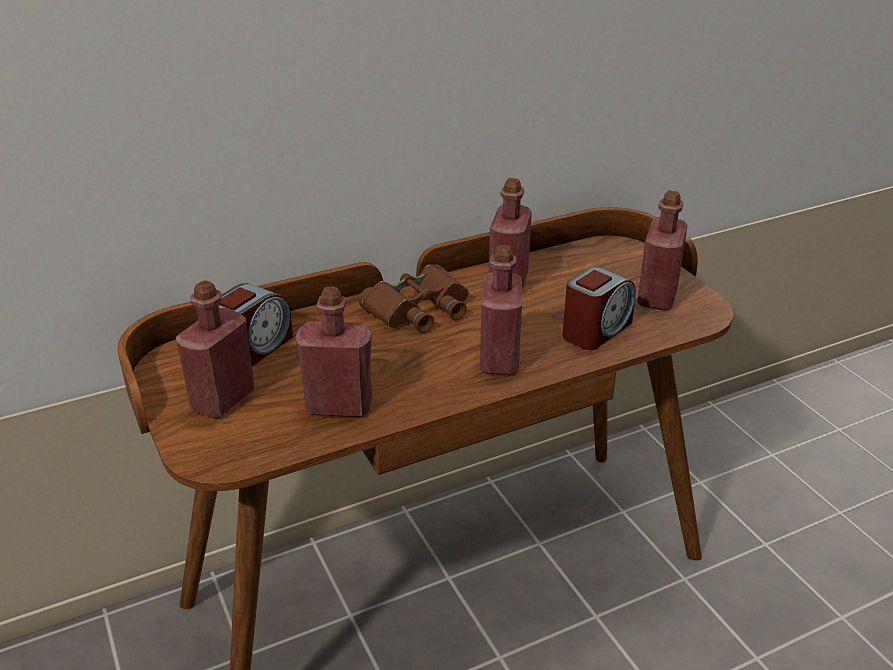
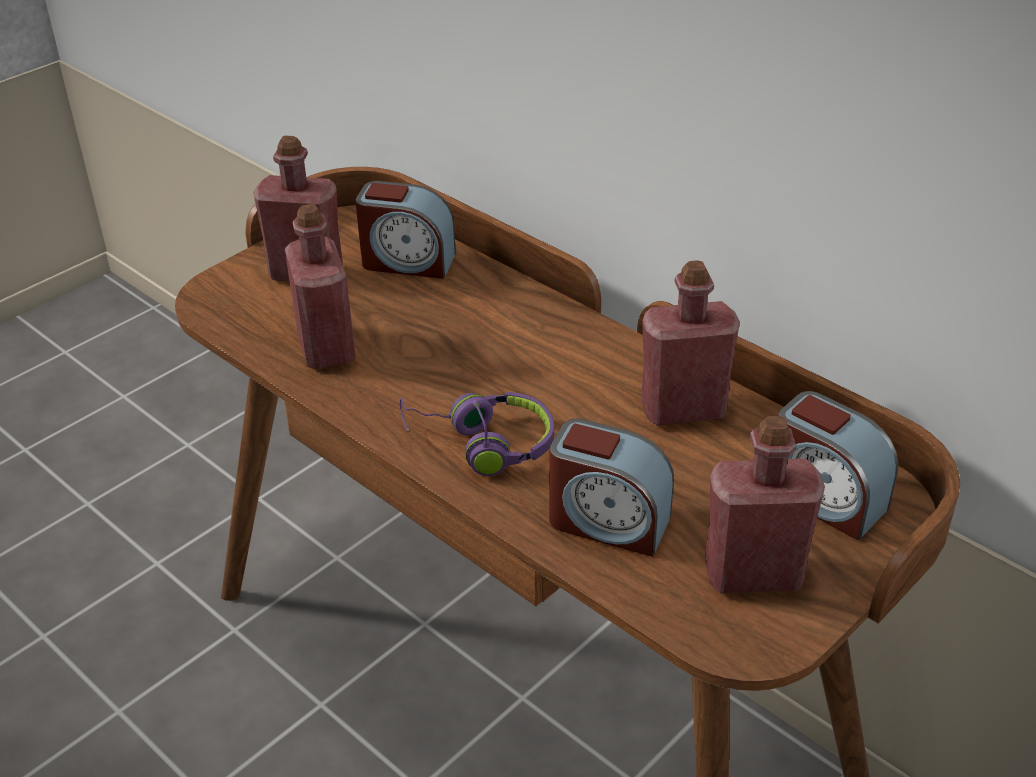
camera: 70 degrees right, 5 degrees up
(418, 309) = (560, 350): brown binoculars -> none
(499, 359) = (481, 444): red bottle -> purple headphones
(607, 262) = (824, 498): none -> alarm clock

